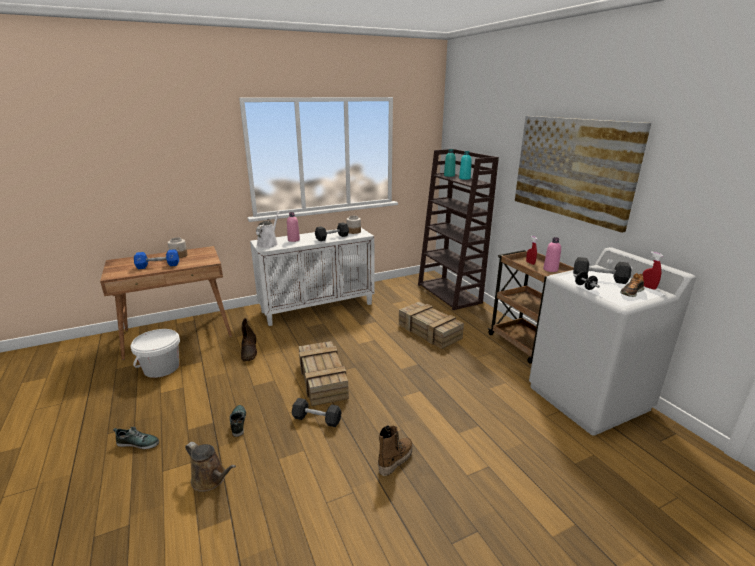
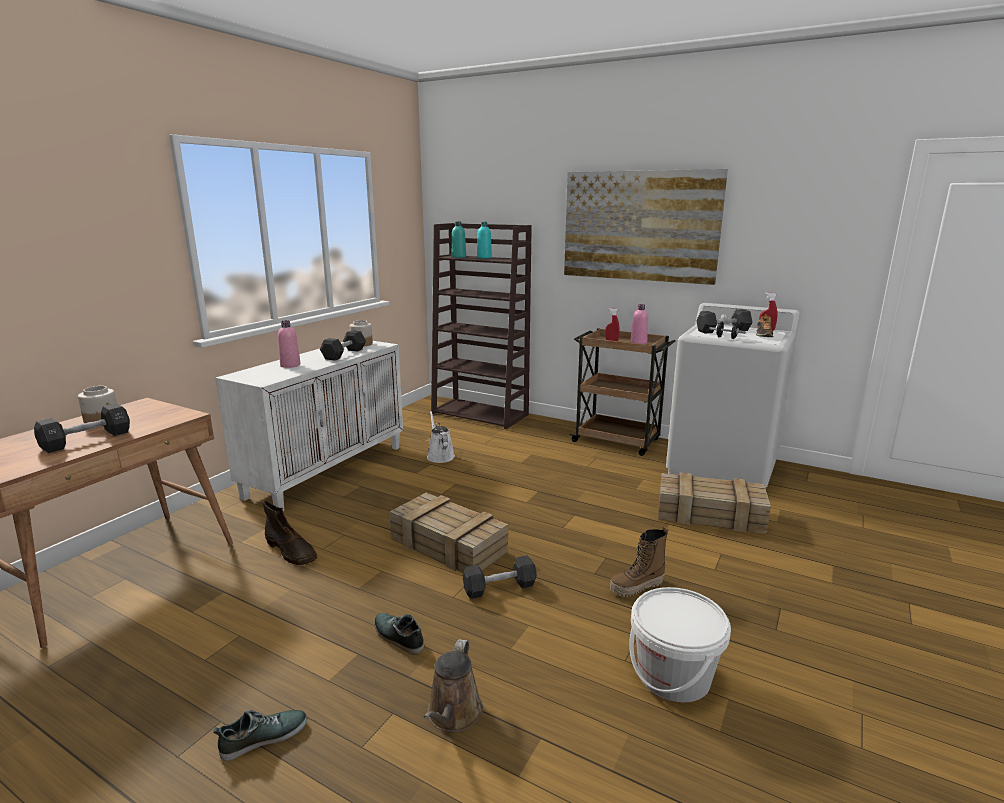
camera: 35 degrees left, 5 degrees down
(158, 266) = (87, 440): blue dumbbell -> black dumbbell
(161, 368) = (154, 628): white bucket -> white bucket (673, 675)
(211, 479) = (453, 715): brown watering can -> brown watering can turned 105 degrees clockwise
(268, 244) = (258, 375): white watering can -> white watering can (440, 456)
(395, 460) = (637, 587): boot -> boot turned 120 degrees counterclockwise
(428, 331) = (506, 456): crate -> crate (708, 514)

